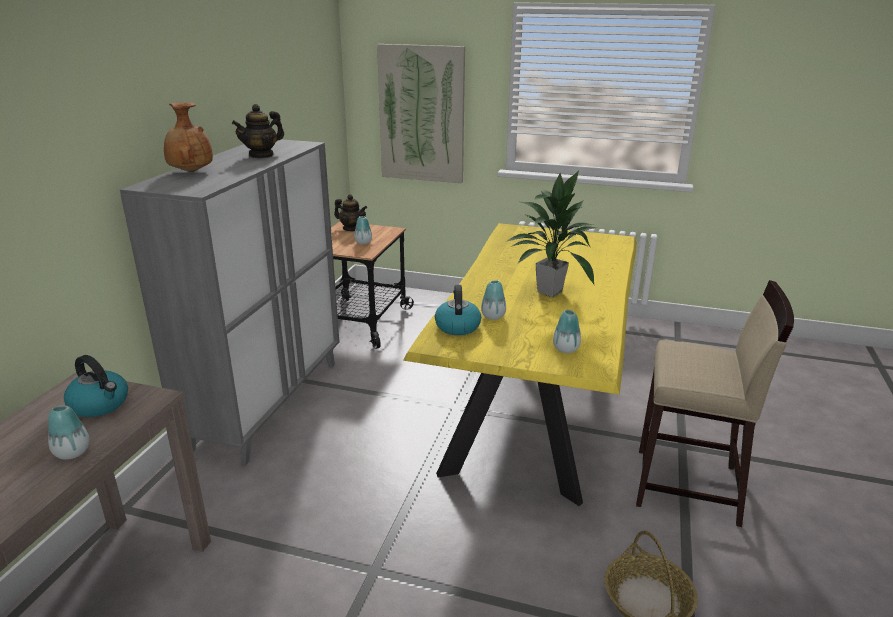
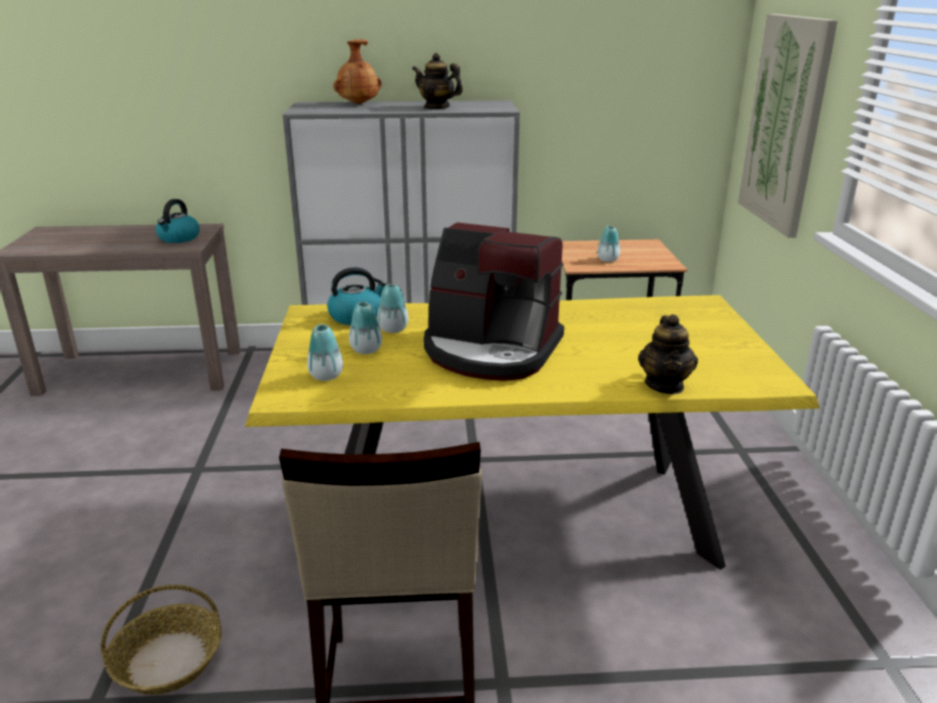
camera: 70 degrees right, 0 degrees up
(72, 452) = (119, 246): vase -> vase (366, 350)
(351, 229) = (641, 248): teapot -> teapot (665, 385)
(548, 292) = (491, 350): potted plant -> coffee machine

